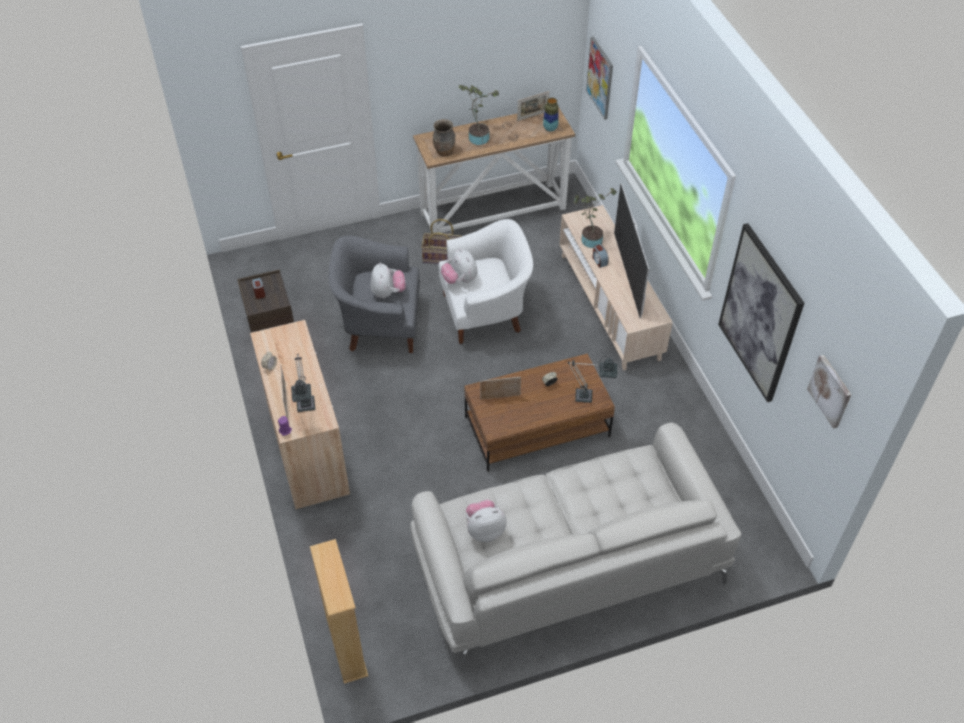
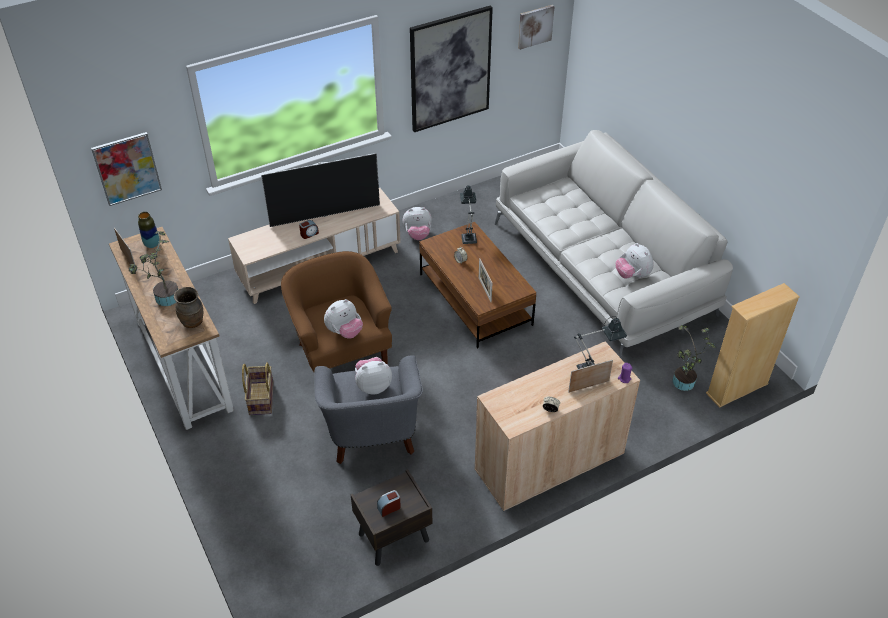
camera: 100 degrees left, 5 degrees down
(486, 313) = (341, 351): white armchair -> brown armchair
(589, 239) = (280, 243): potted plant -> potted plant (683, 384)
(650, 391) = (417, 235): none -> plush toy

